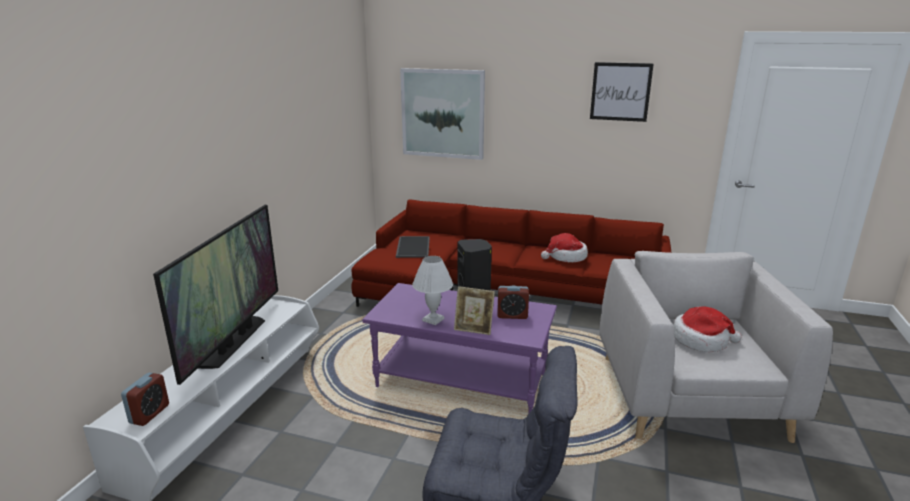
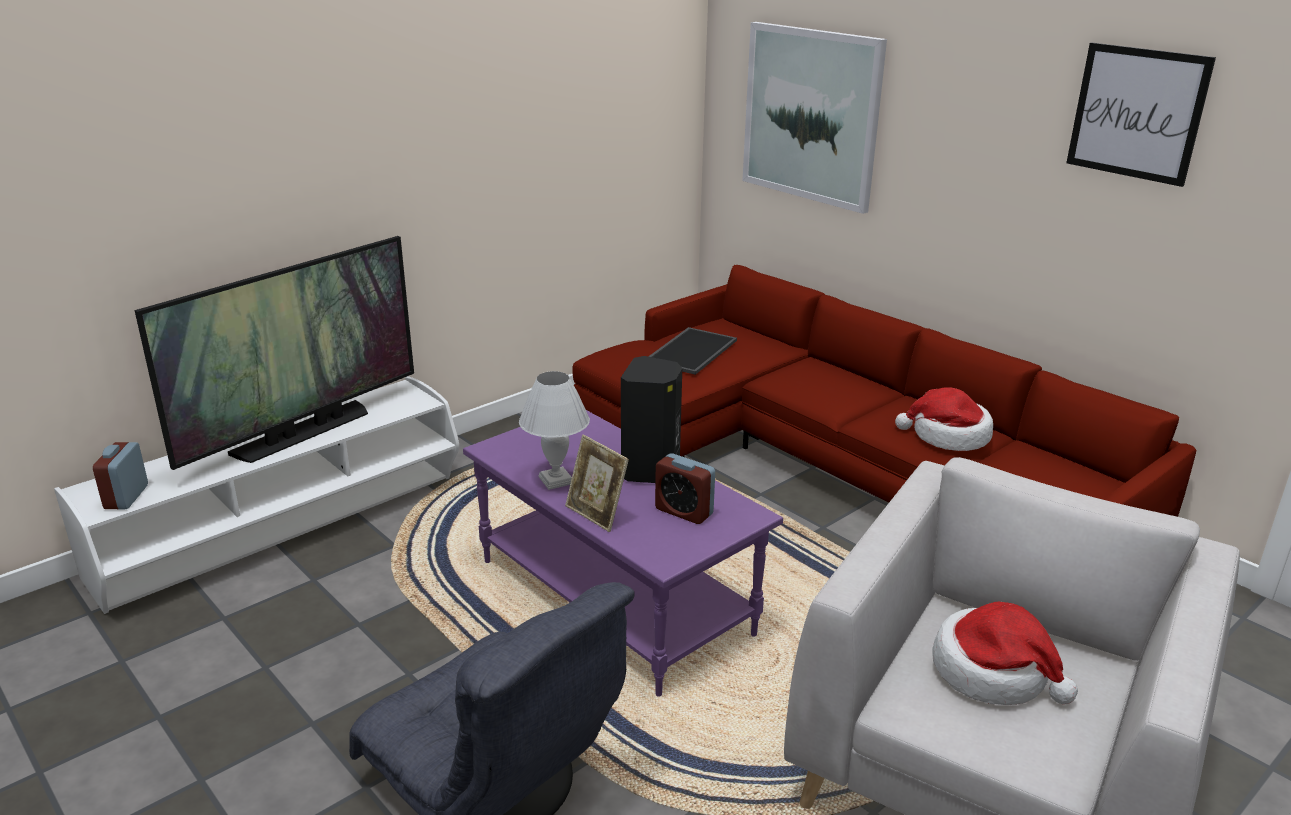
camera: 30 degrees right, 5 degrees up
(149, 414) = (126, 497): alarm clock -> alarm clock turned 135 degrees clockwise

